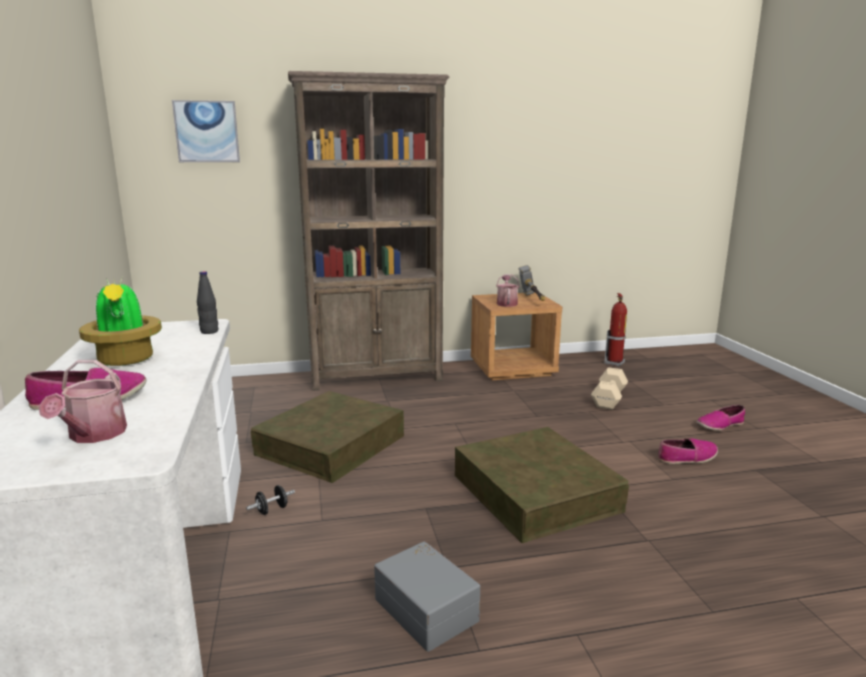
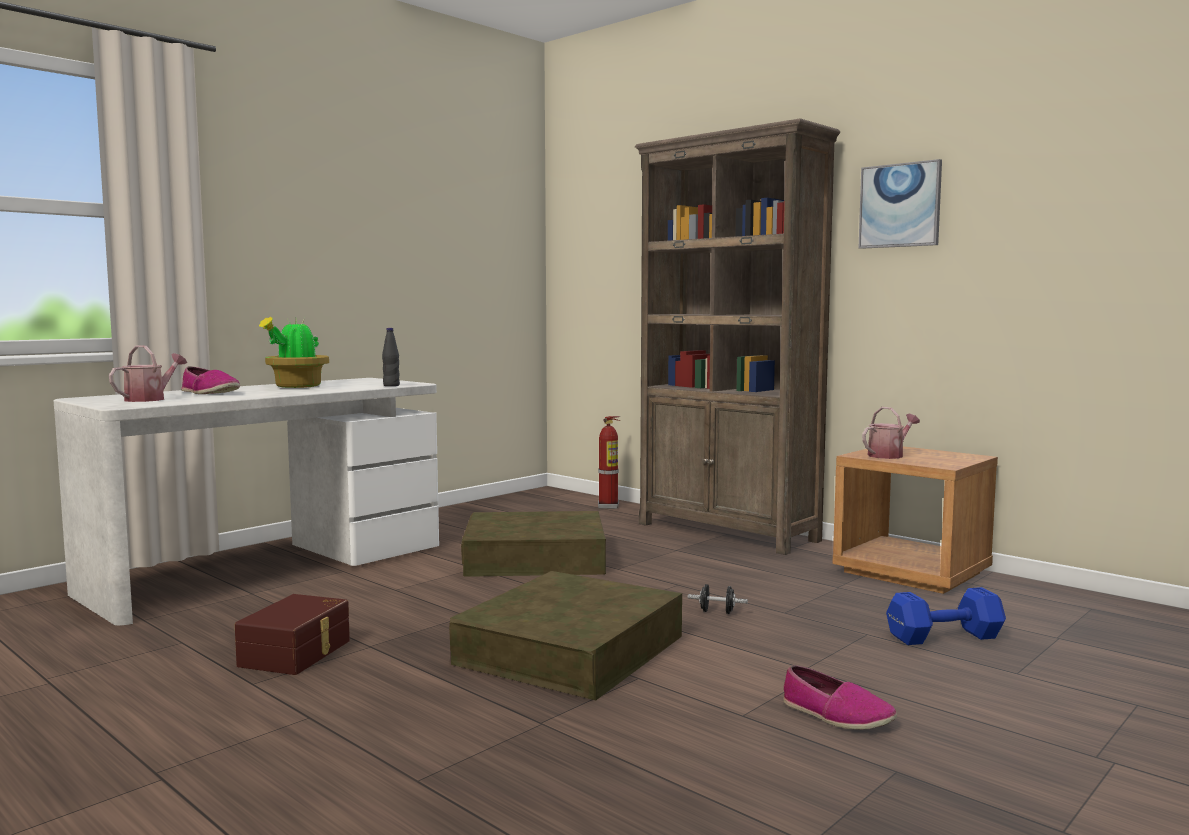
camera: 55 degrees right, 10 degrees down
(94, 435) = (149, 399): watering can -> watering can turned 150 degrees clockwise
(207, 131) = (611, 220): picture -> picture (900, 205)
(272, 510) = (391, 572): black dumbbell -> black dumbbell (717, 612)
(428, 608) = (297, 653): grey storage box -> brown storage box
(532, 299) = (945, 459): hammer -> none
(609, 398) = (947, 637): beige dumbbell -> blue dumbbell
(614, 363) = (1112, 616): fire extinguisher -> fire extinguisher (609, 506)
(720, 425) = (1030, 724): shoe -> none

